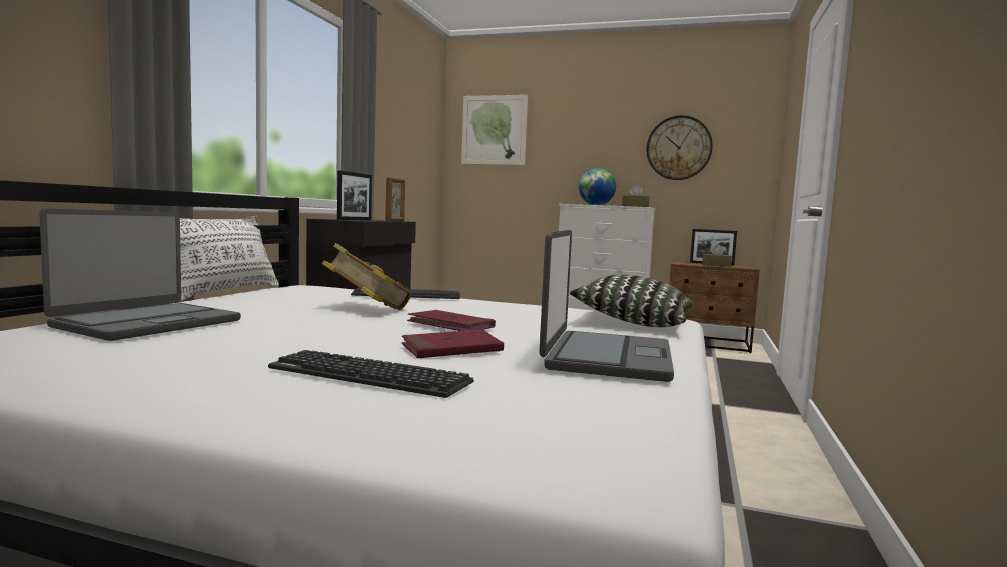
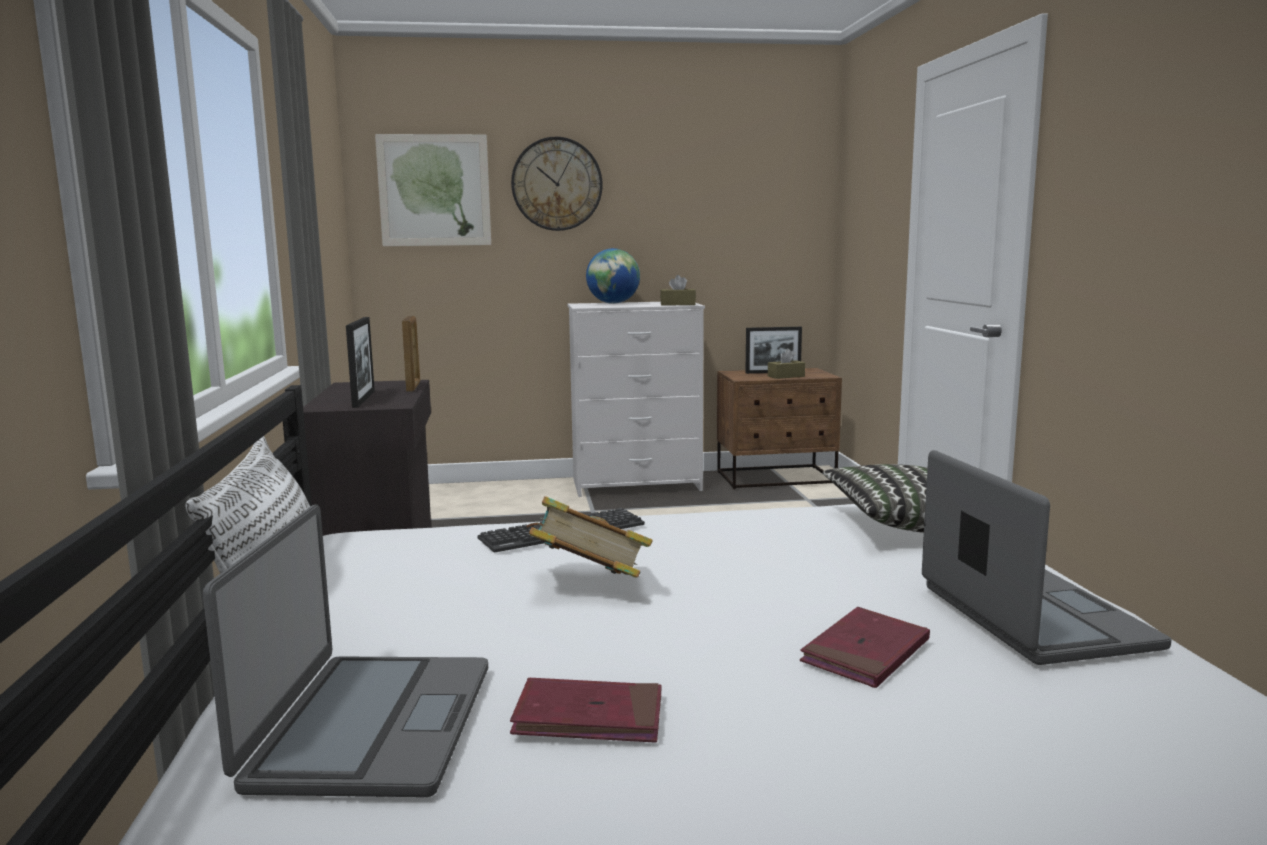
camera: 25 degrees left, 5 degrees up
(369, 376) = (914, 750): keyboard -> none
(451, 325) = (764, 597): red book -> red book (589, 717)
(679, 148) = (714, 214): wall clock -> wall clock (557, 184)

